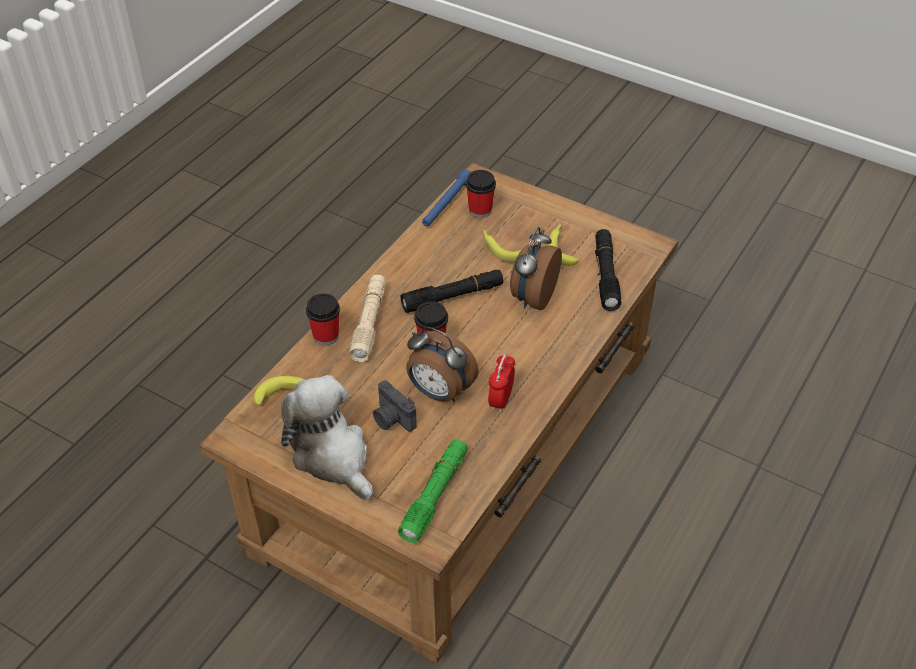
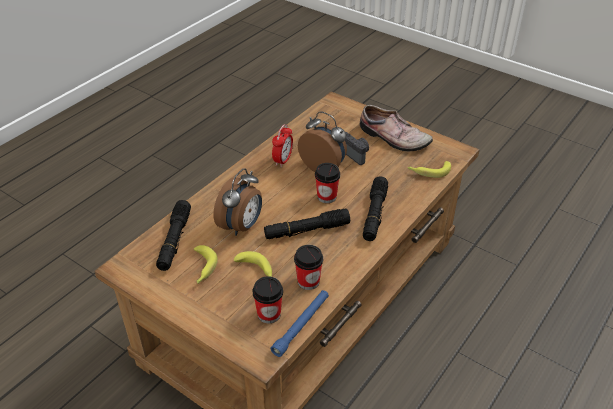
camera: 175 degrees left, 5 degrees down
(326, 336) = (407, 207): cup -> cup (308, 281)
(332, 456) = (393, 138): plush toy -> shoe
(369, 323) = (374, 214): beige flashlight -> black flashlight
(435, 495) = (331, 118): green flashlight -> none

